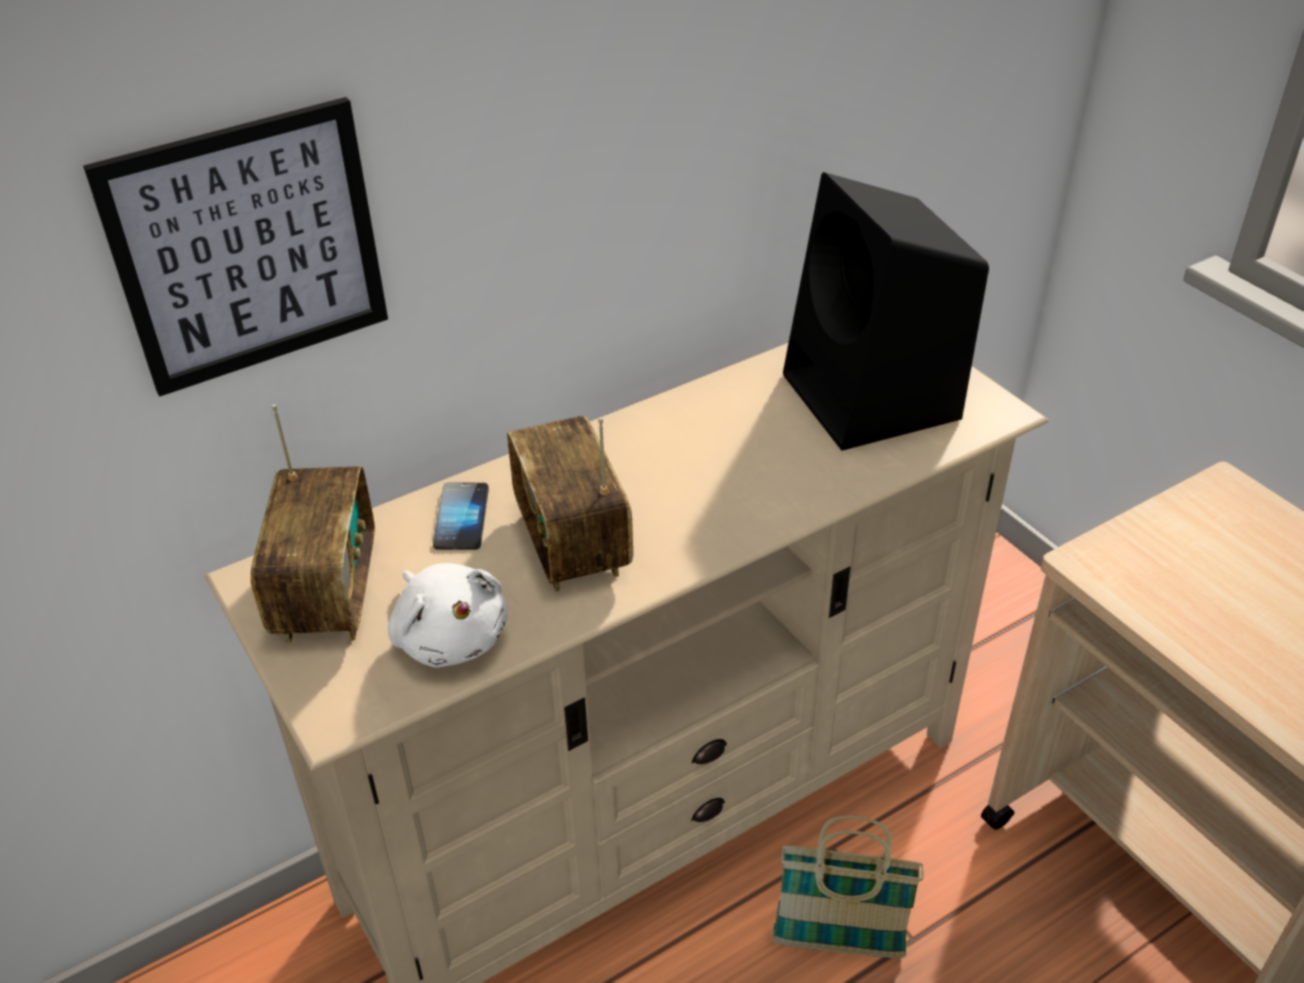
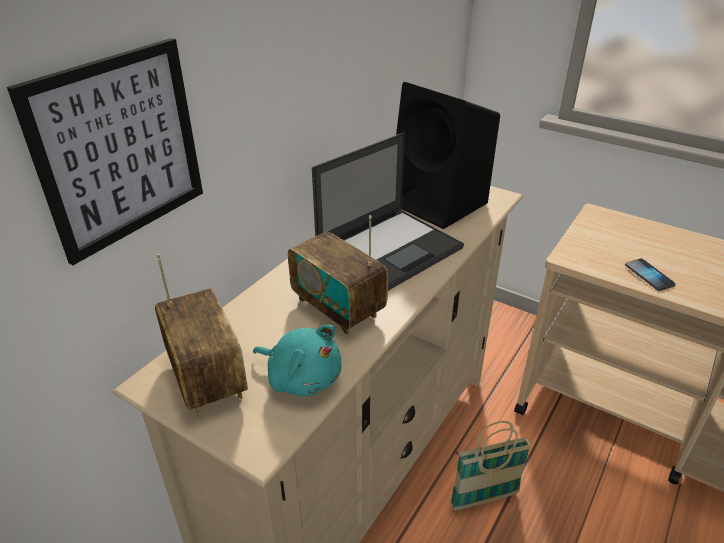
camera: 25 degrees left, 5 degrees down
(450, 636) = (302, 377): white plush toy -> turquoise plush toy
(461, 518) = (264, 312): phone -> phone (649, 275)
(723, 464) = (390, 249): none -> laptop

